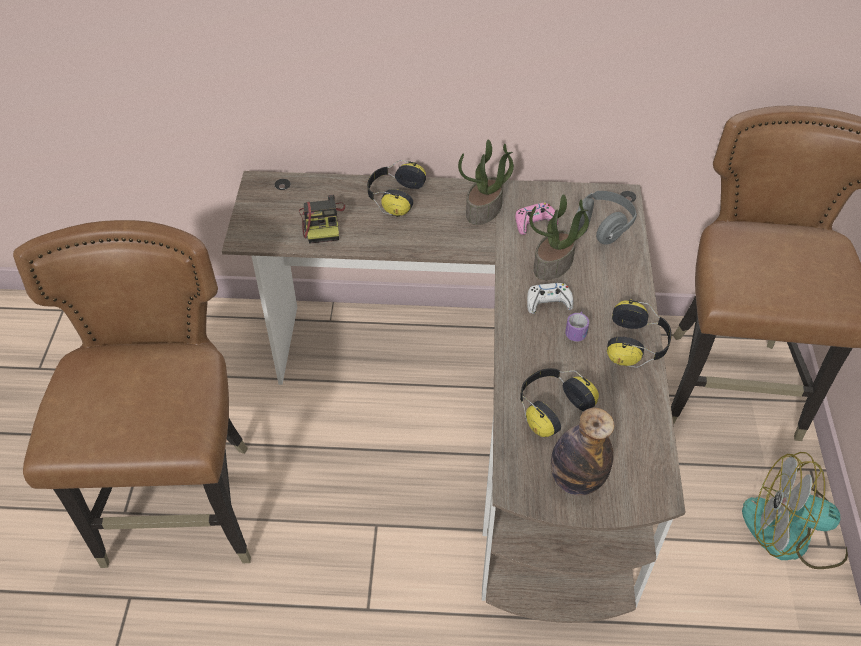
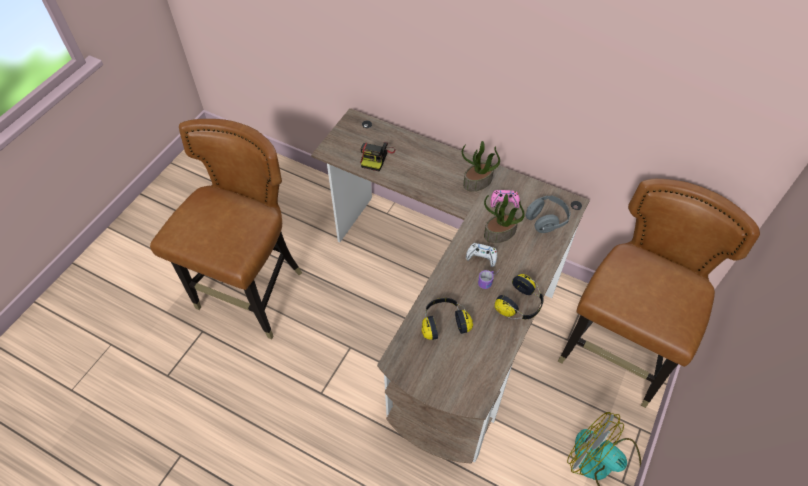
camera: 25 degrees right, 5 degrees up
(394, 197) = (427, 155): headphones -> none
(576, 479) = (432, 371): bottle -> none

